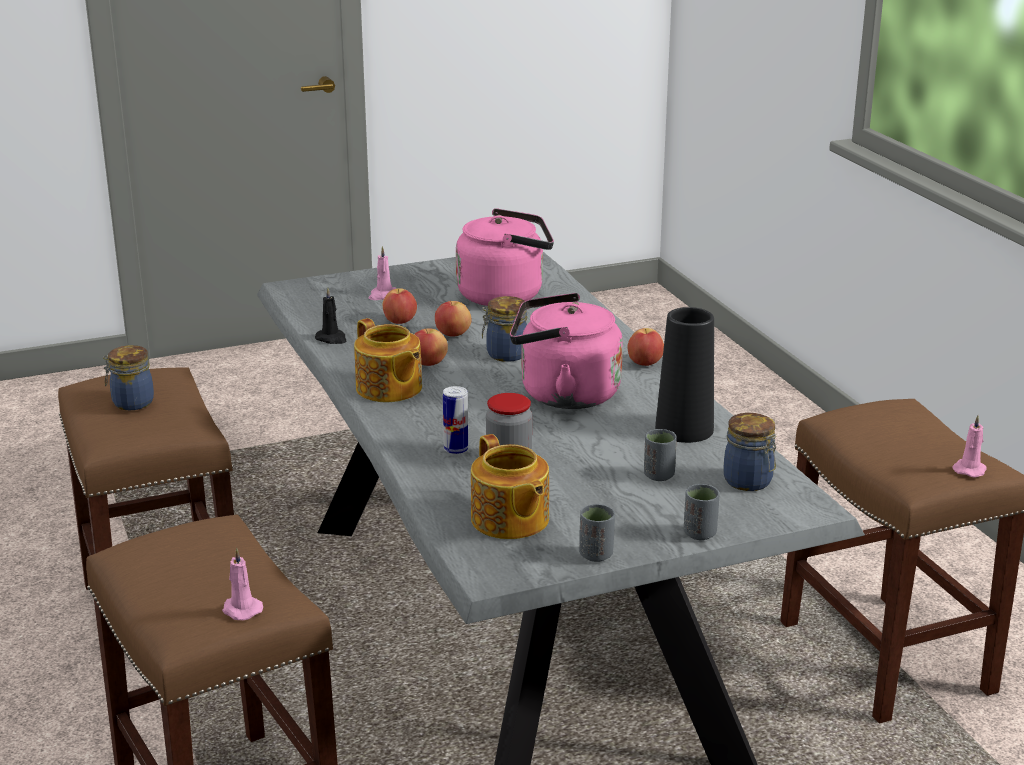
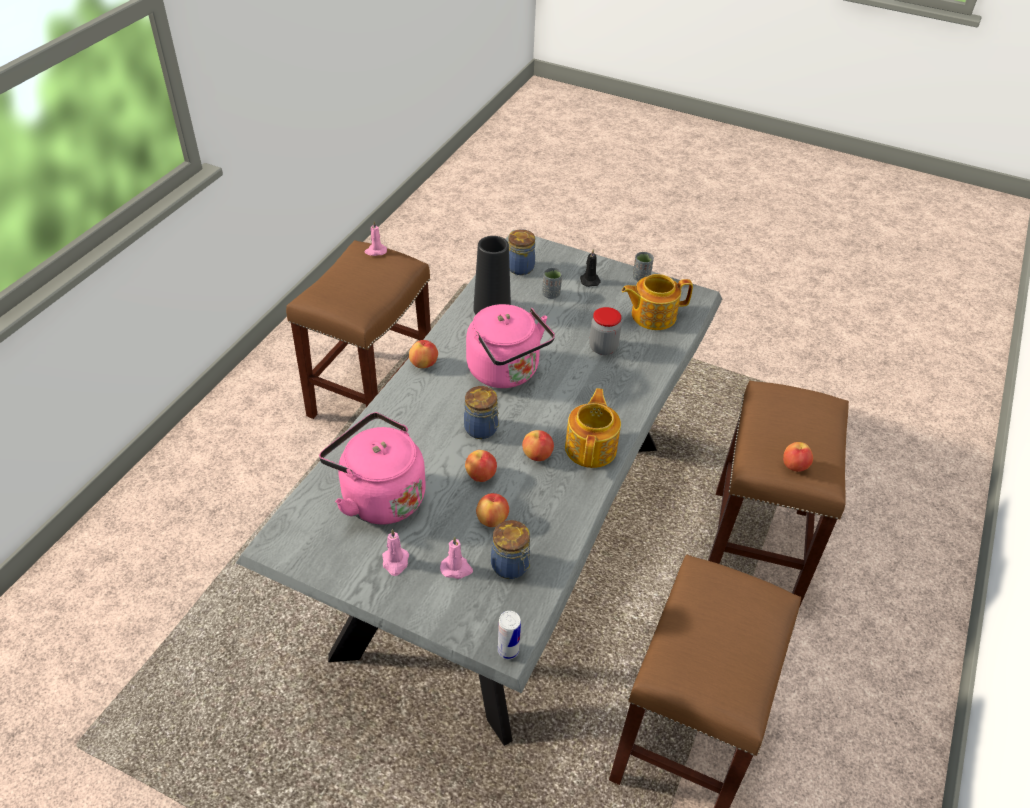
camera: 135 degrees left, 20 degrees up
(131, 402) = (724, 648): jar -> jar (511, 566)
(174, 540) = (794, 466): none -> apple
(241, 610) = (794, 397): pink candle -> pink candle (395, 562)
(332, 339) = (562, 533): black candle -> black candle (589, 280)
(456, 449) = (619, 372): can -> can (508, 650)
(509, 520) = (652, 315): teapot -> teapot turned 120 degrees counterclockwise
(699, 534) = (585, 260): grey cup -> none

